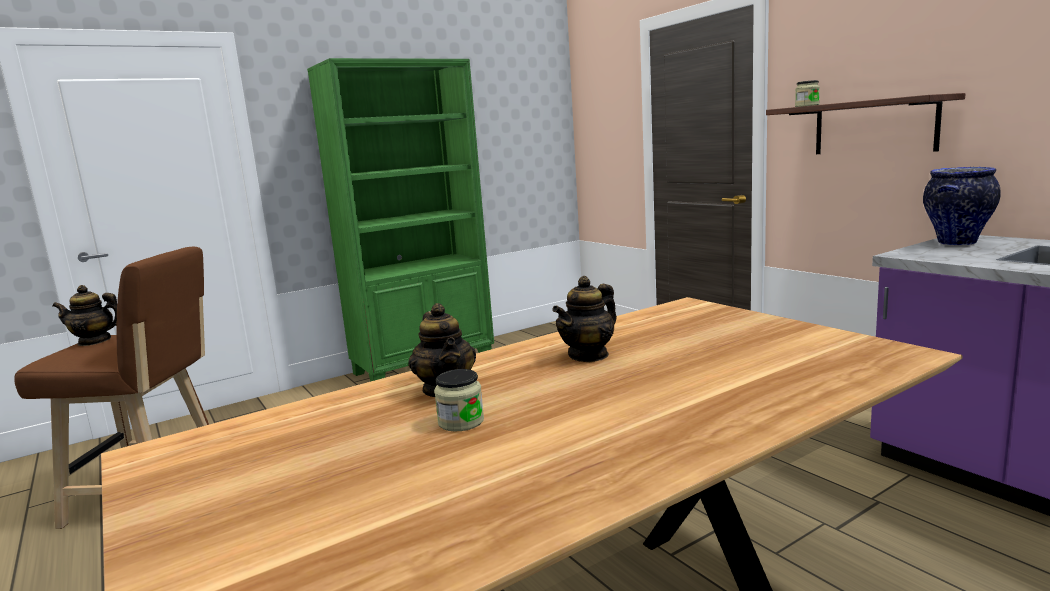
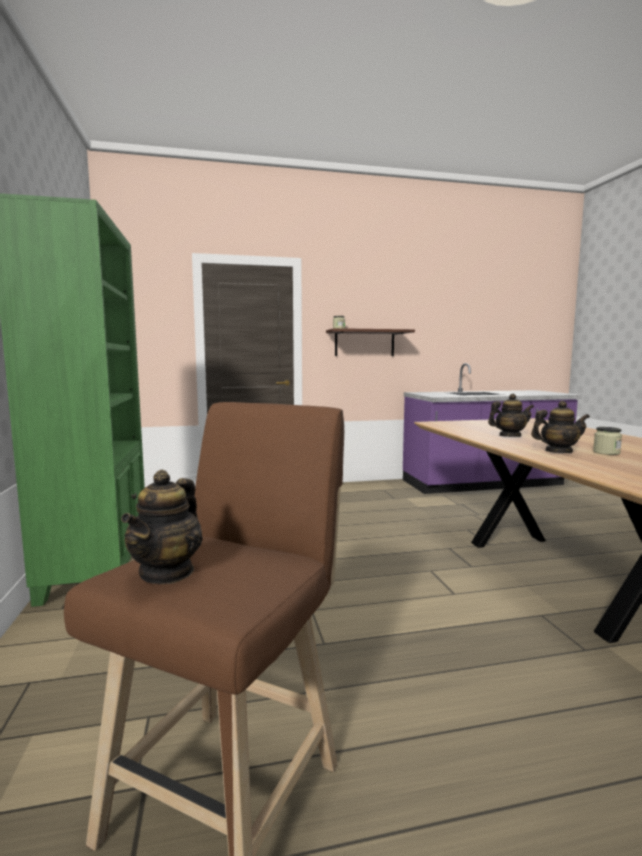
camera: 70 degrees left, 5 degrees down
(588, 355) = (509, 436): teapot -> teapot turned 75 degrees counterclockwise
(956, 243) = (426, 393): vase -> none

